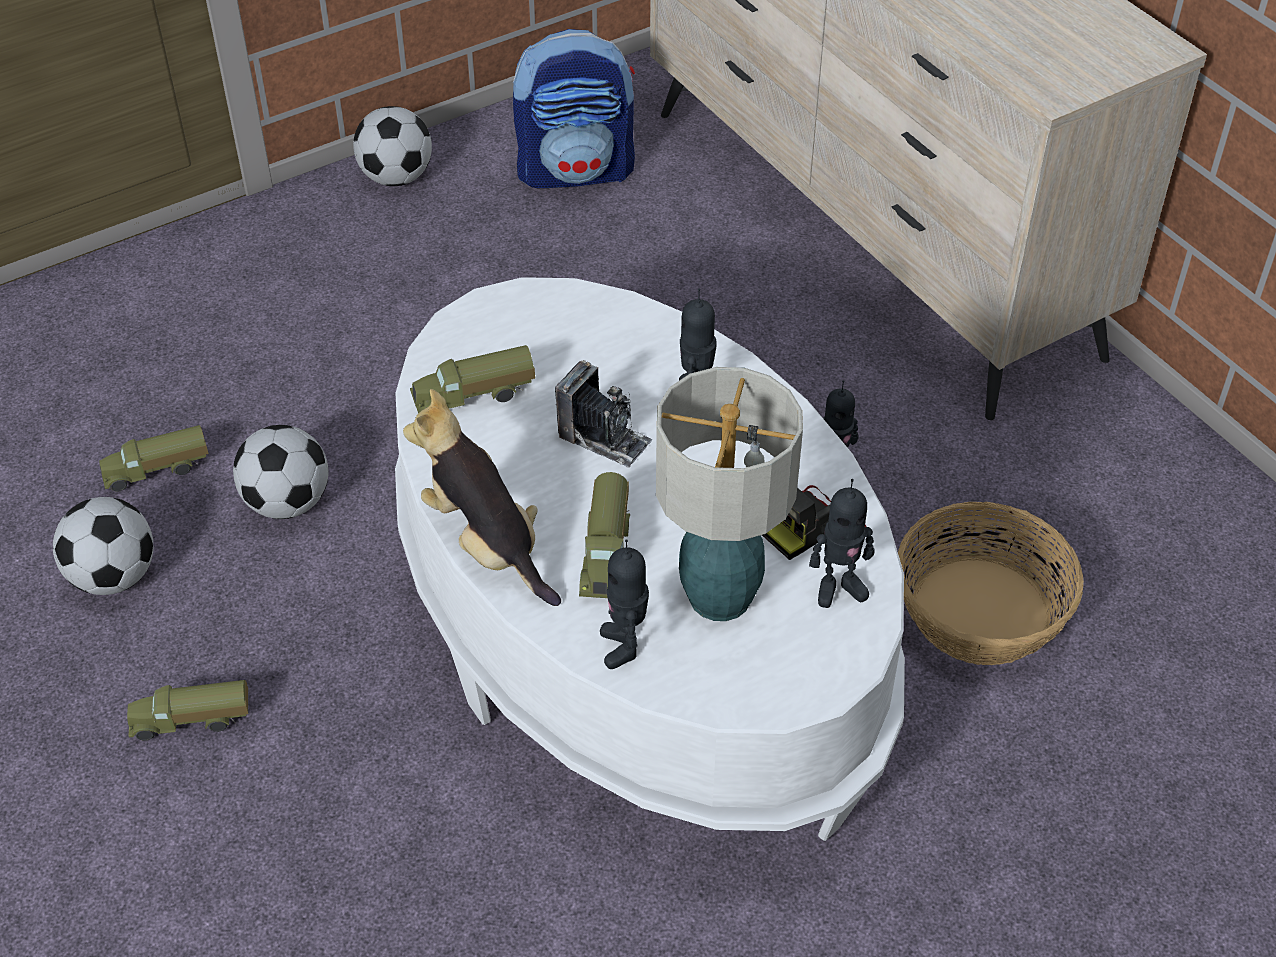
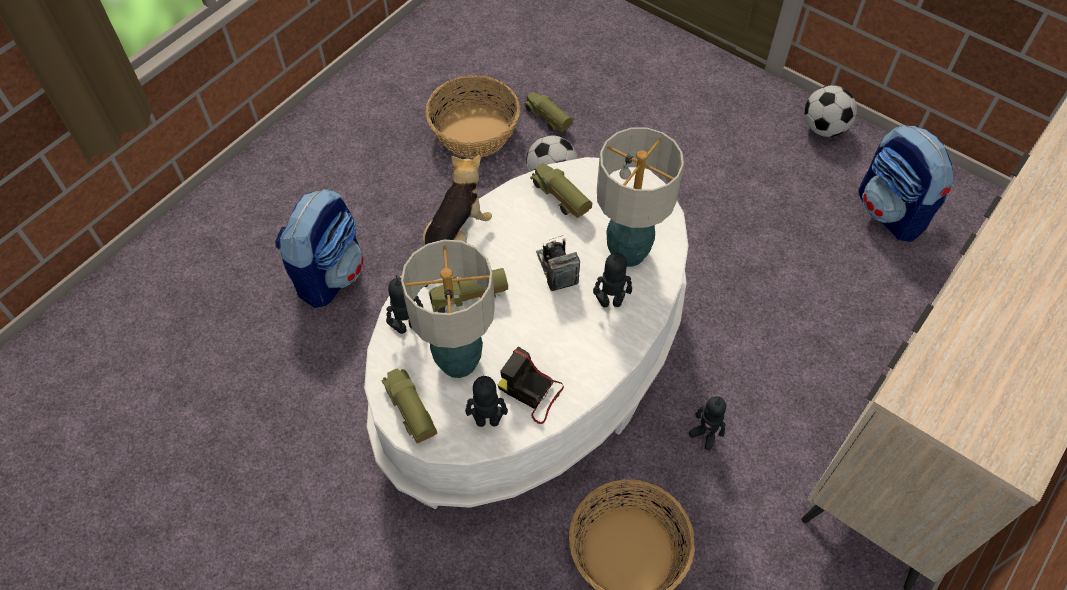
camera: 70 degrees right, 10 degrees up
(114, 576) = (475, 131): football -> basket
(192, 722) = (402, 197): toy truck -> toy truck (410, 411)
(299, 880) = (330, 274): none -> backpack
(604, 438) = (556, 268): camera -> camera turned 150 degrees clockwise
(615, 354) = (627, 252): none -> table lamp
(838, 588) = (487, 421): toy robot -> toy robot turned 120 degrees clockwise

